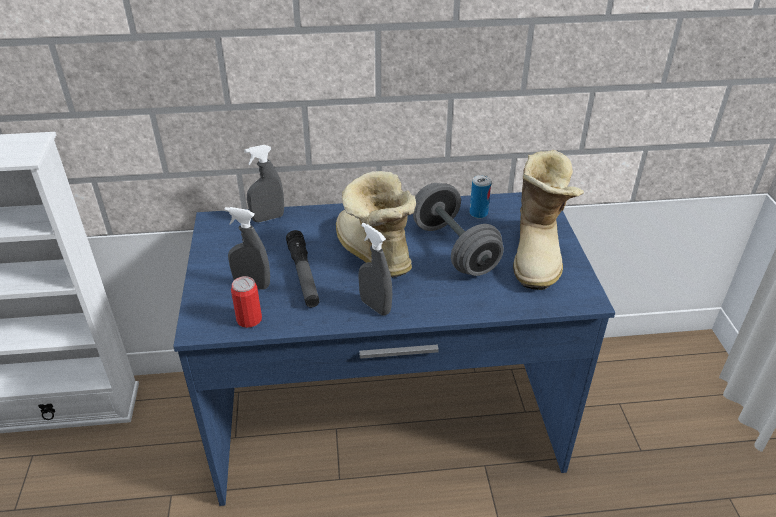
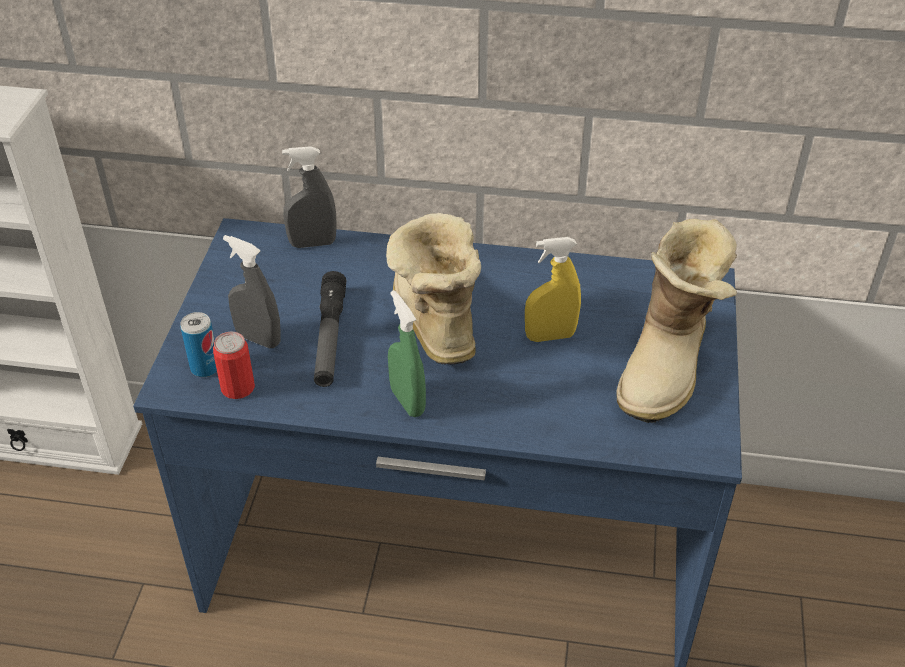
camera: 15 degrees right, 5 degrees up
(375, 306) = (407, 401): grey spray bottle -> green spray bottle
(454, 249) = (550, 336): grey dumbbell -> yellow spray bottle
(478, 213) = (607, 287): can -> can (205, 367)

